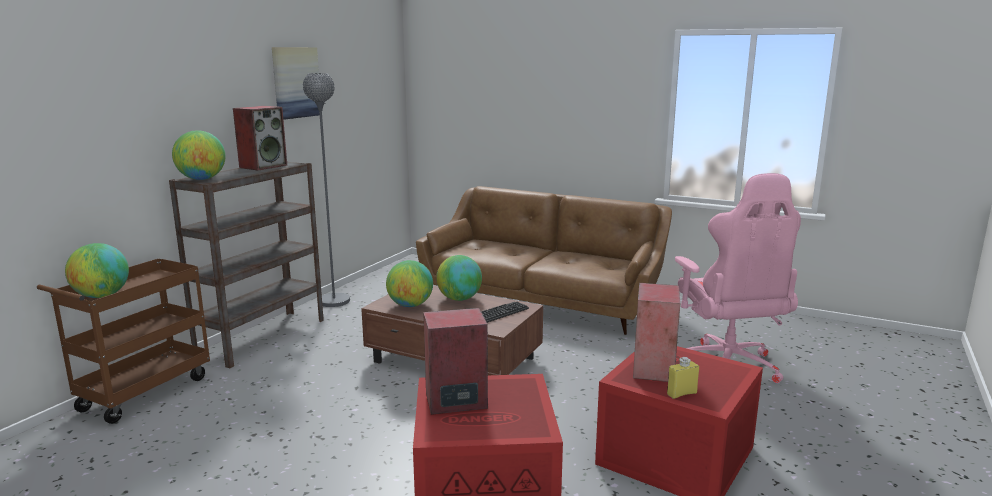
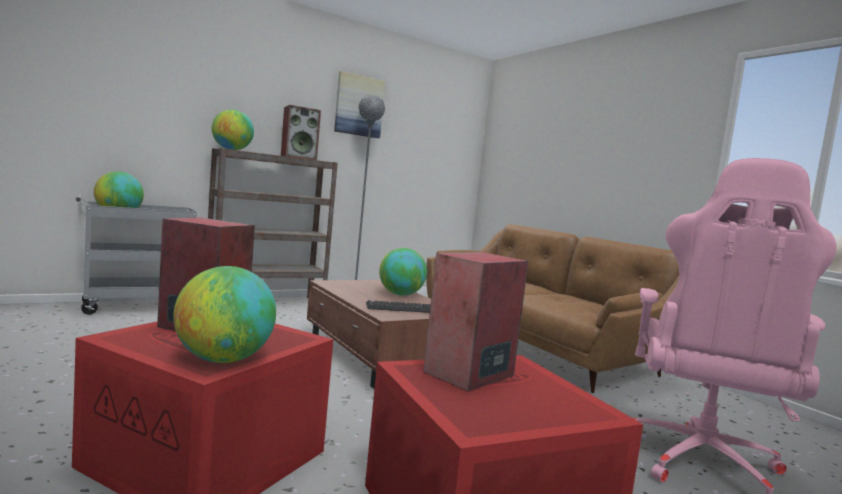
camera: 30 degrees right, 10 degrees down
(142, 395) = (133, 307): brown cart -> grey cart
(410, 305) = (350, 287): globe -> globe (223, 360)
(681, 394) = (454, 403): yellow bottle -> none

